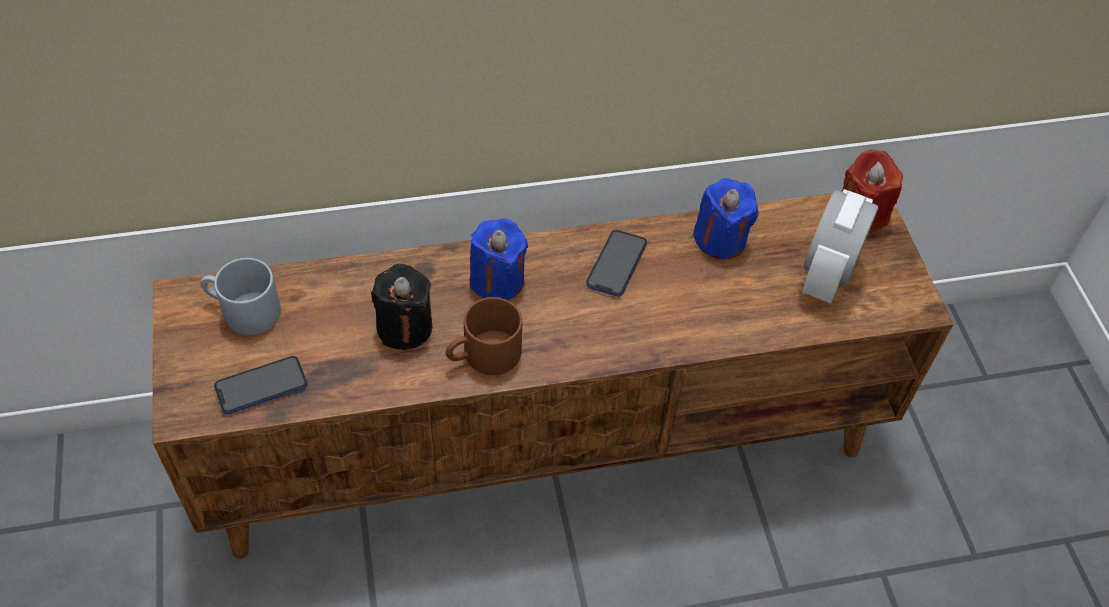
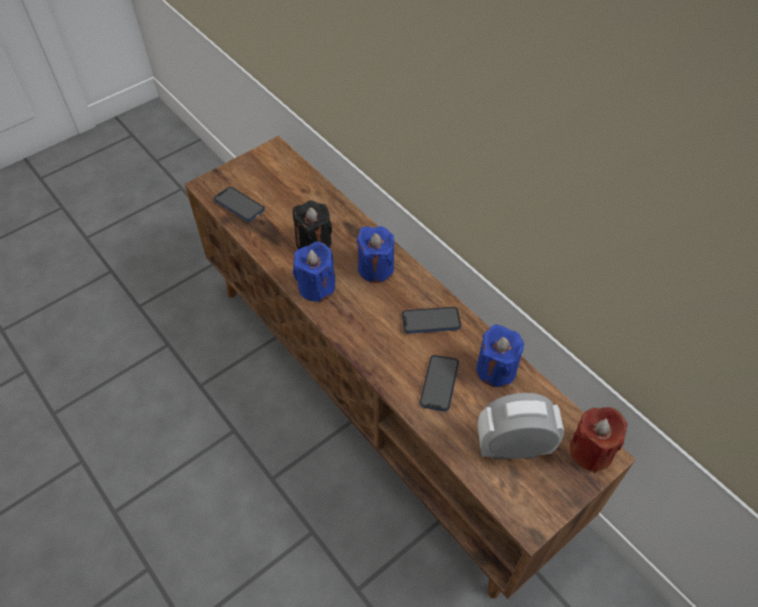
camera: 65 degrees right, 0 degrees up
(242, 311) = (281, 175): grey mug -> none
(484, 356) = (316, 287): brown mug -> blue candle
(709, 299) = (439, 383): none -> phone

